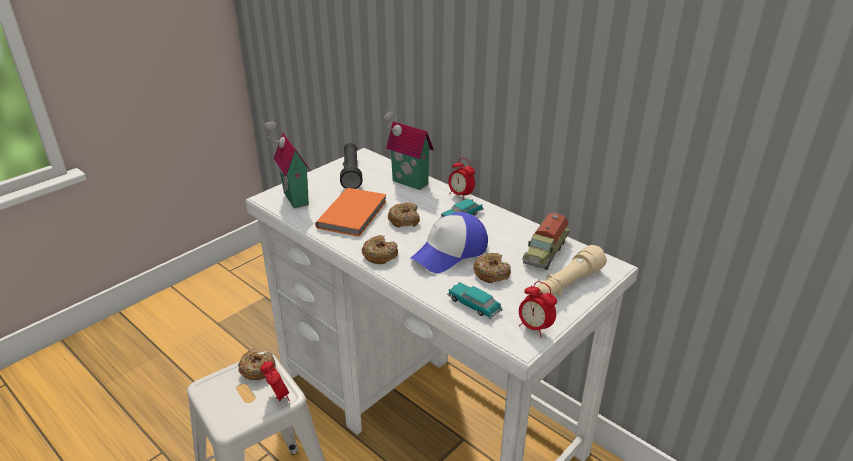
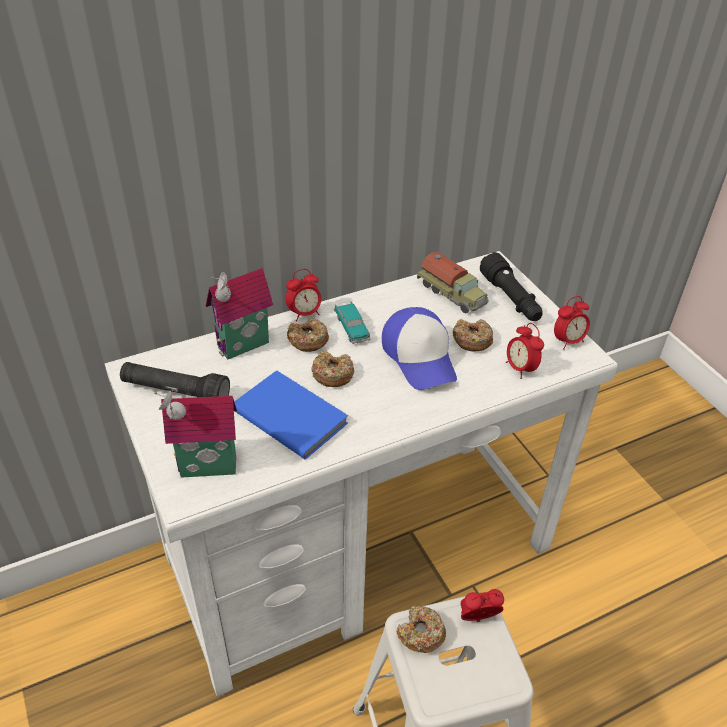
camera: 70 degrees left, 10 degrees up
(354, 214) = (290, 415): orange book -> blue book
(380, 255) = (398, 414): donut -> donut (308, 340)
(474, 305) = (520, 368): toy car -> alarm clock
(567, 285) = (511, 299): beige flashlight -> black flashlight

